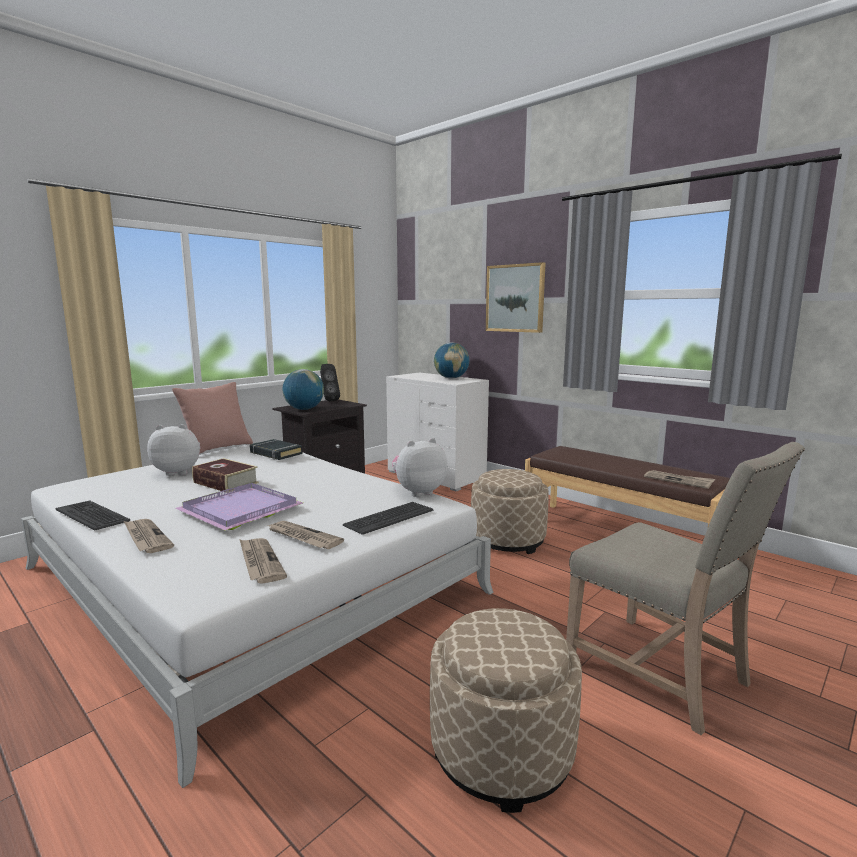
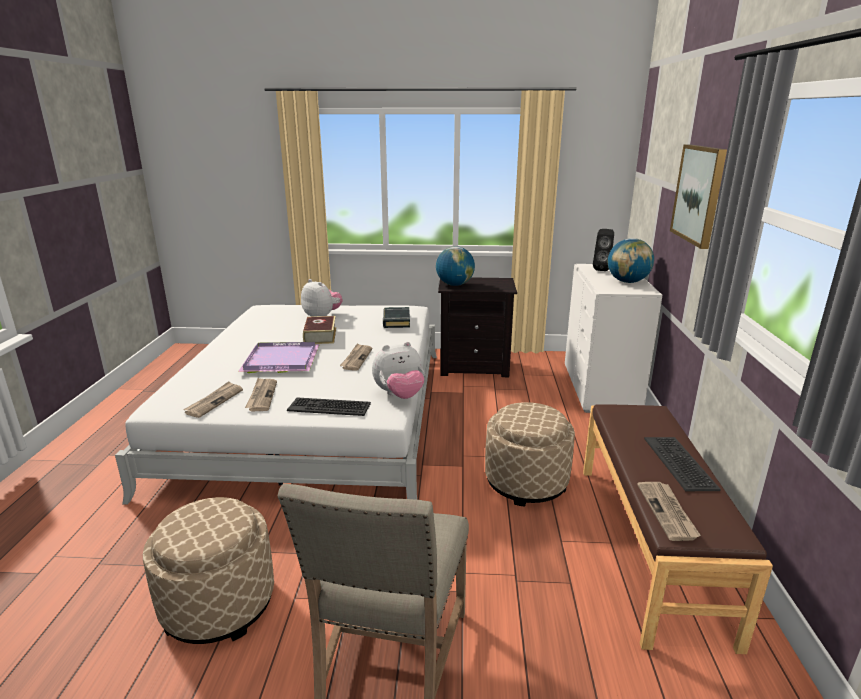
camera: 50 degrees right, 10 degrees up
(93, 515) = (231, 334): keyboard -> keyboard (680, 463)
(146, 538) = (215, 360): newspaper -> newspaper (356, 358)
(217, 449) = (379, 304): pink pillow -> none
(328, 401) = (499, 279): black speaker -> black speaker (601, 269)
(418, 492) = (400, 395): plush toy -> plush toy turned 135 degrees clockwise

